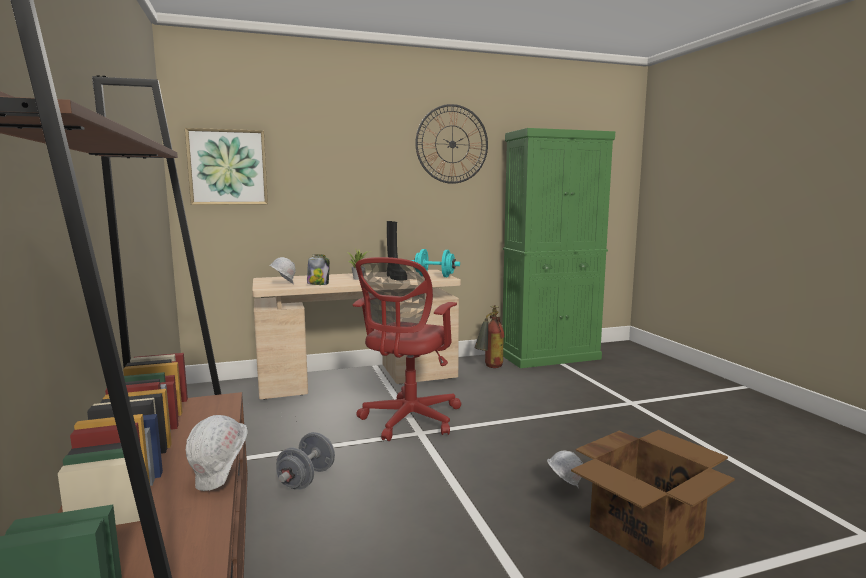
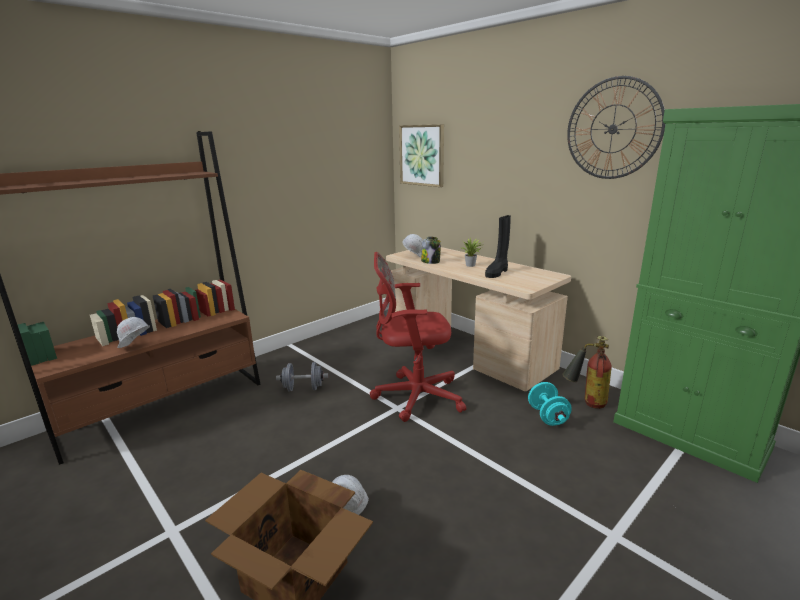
camera: 65 degrees right, 10 degrees up
(434, 276) = (528, 282): turquoise dumbbell -> turquoise dumbbell (547, 416)

